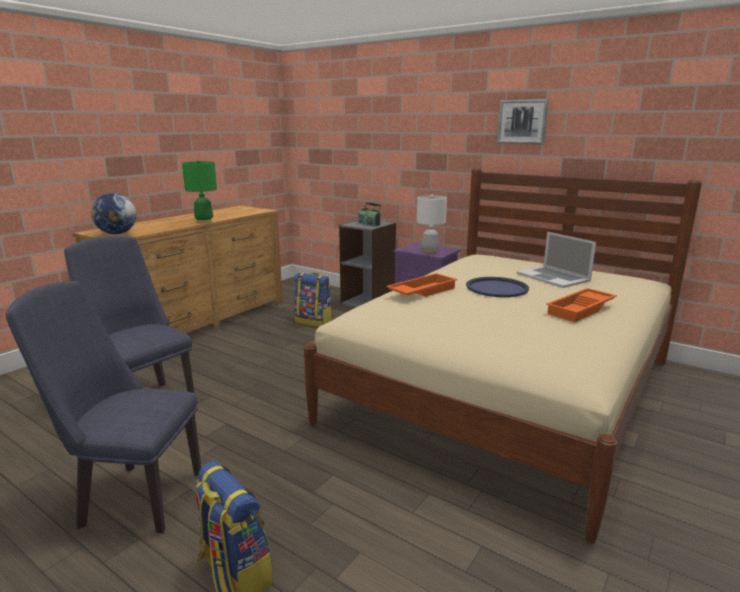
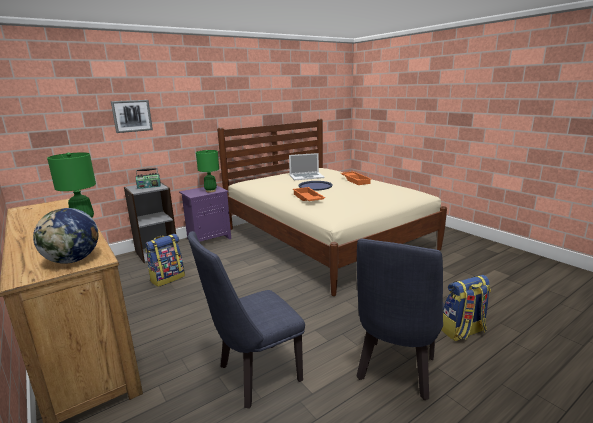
camera: 70 degrees left, 0 degrees up
(430, 252) = (210, 191): white table lamp -> green table lamp
(522, 122) = (239, 95): picture -> picture (132, 116)

